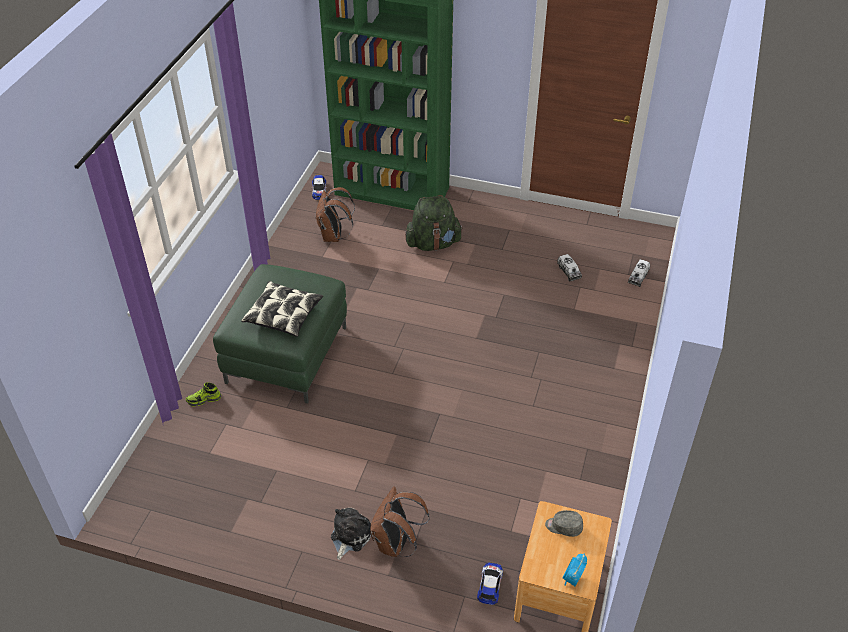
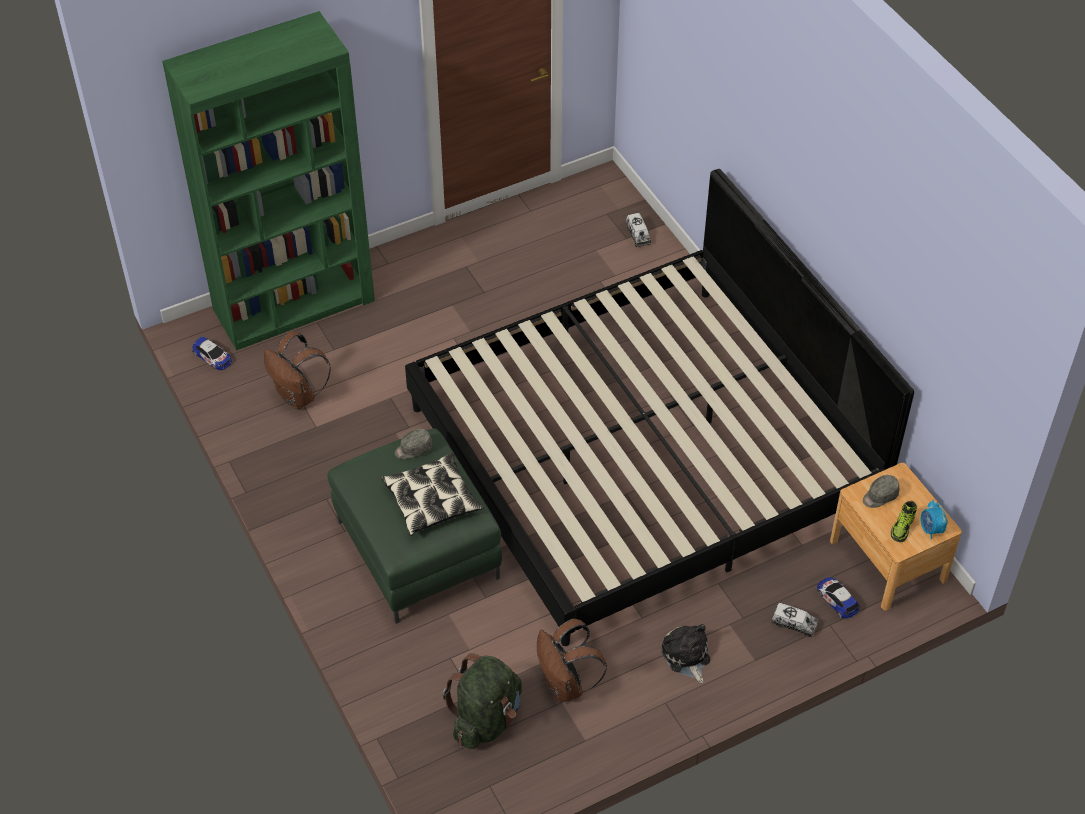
camera: 45 degrees left, 5 degrees up
(204, 400) = (397, 654): shoe -> shoe (902, 527)
(311, 282) = (413, 449): none -> grey cap
(396, 544) = (730, 630): brown backpack -> brown backpack (566, 685)
(433, 243) = (411, 333): green backpack -> green backpack (486, 719)
(479, 399) = (642, 454): none -> bed
(568, 272) = (572, 272): toy truck -> toy truck (794, 624)

